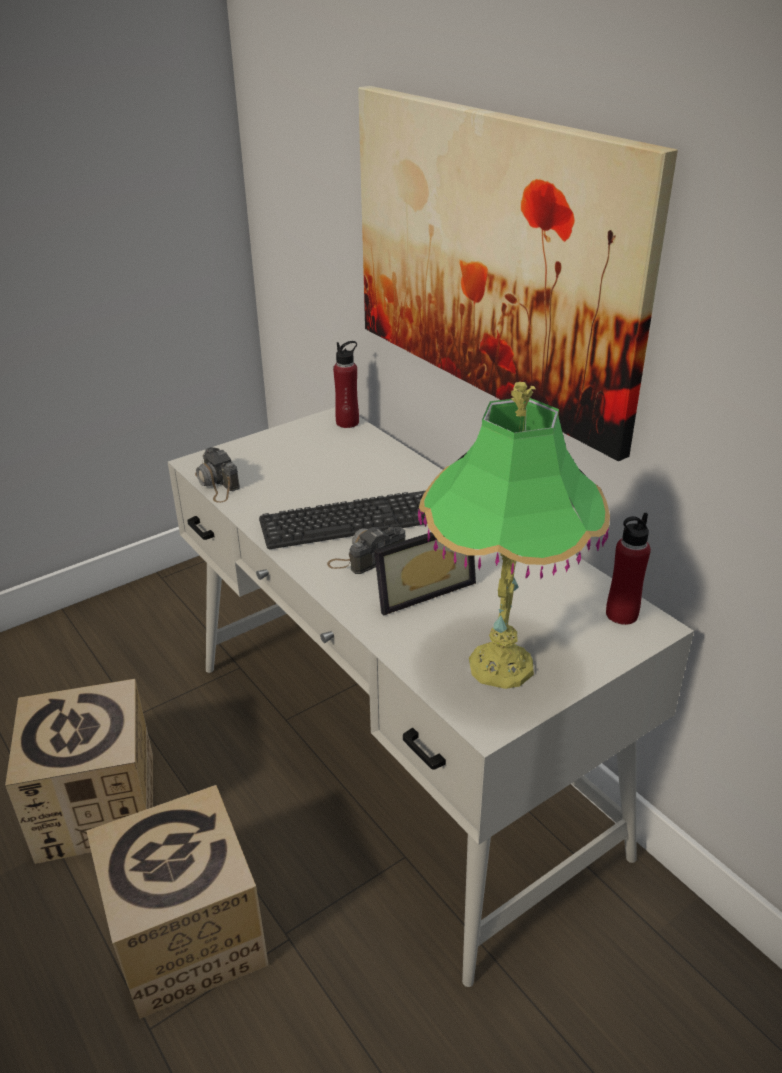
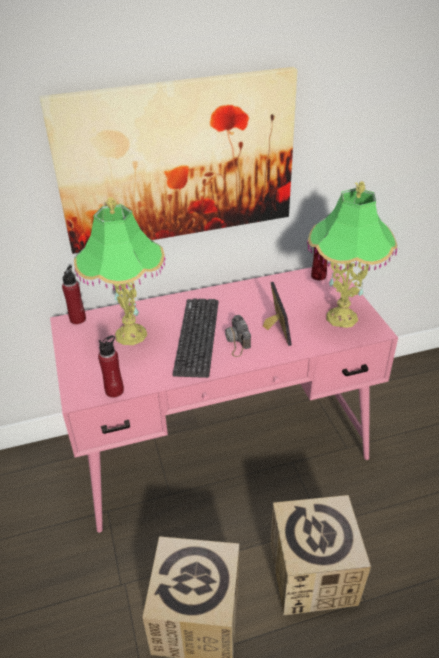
camera: 70 degrees left, 5 degrees up
(216, 484) = (114, 390): camera -> red bottle
(335, 467) = (131, 335): none -> table lamp
(396, 754) = (223, 447): white desk -> pink desk

